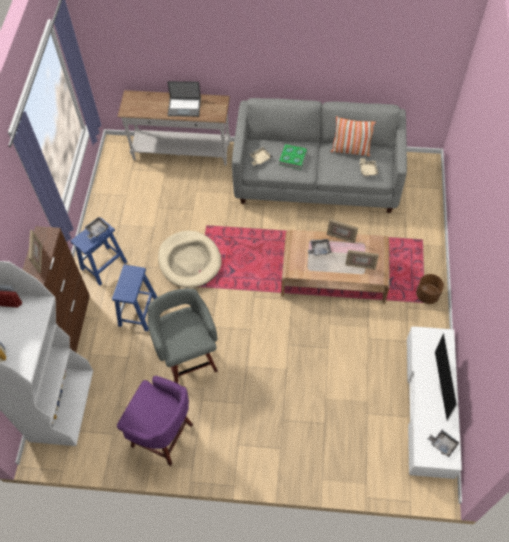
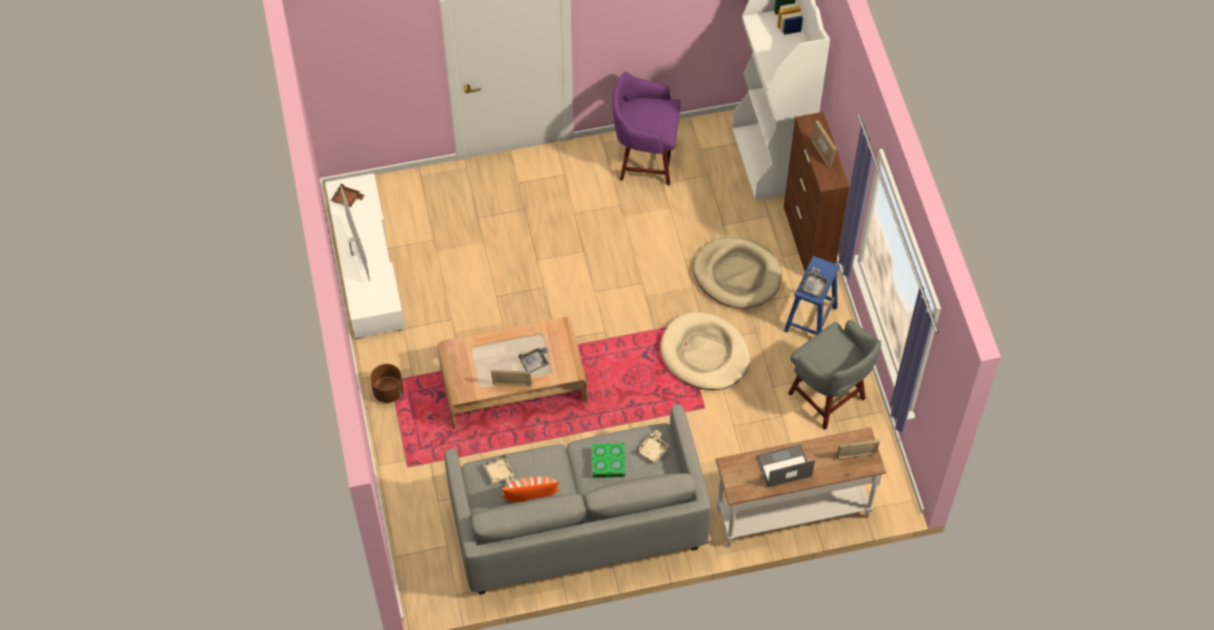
camera: 160 degrees right, 0 degrees up
(138, 312) = (737, 275): blue stool -> beige dog bed
(188, 358) = (653, 241): grey stool -> grey stool (828, 398)
(360, 266) = (478, 355): picture frame -> picture frame (856, 457)
(442, 444) = (347, 199): grey tray -> brown tray

